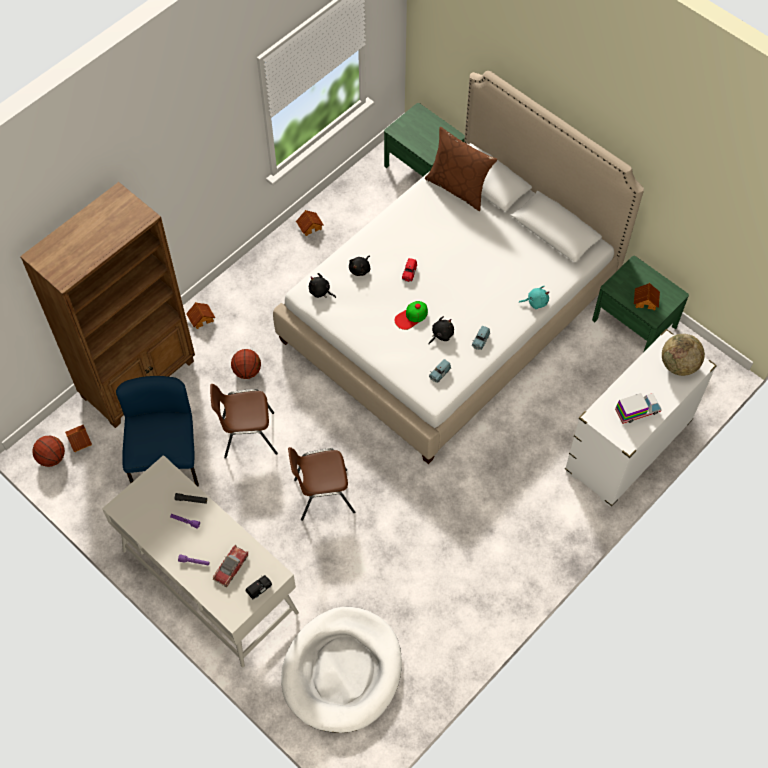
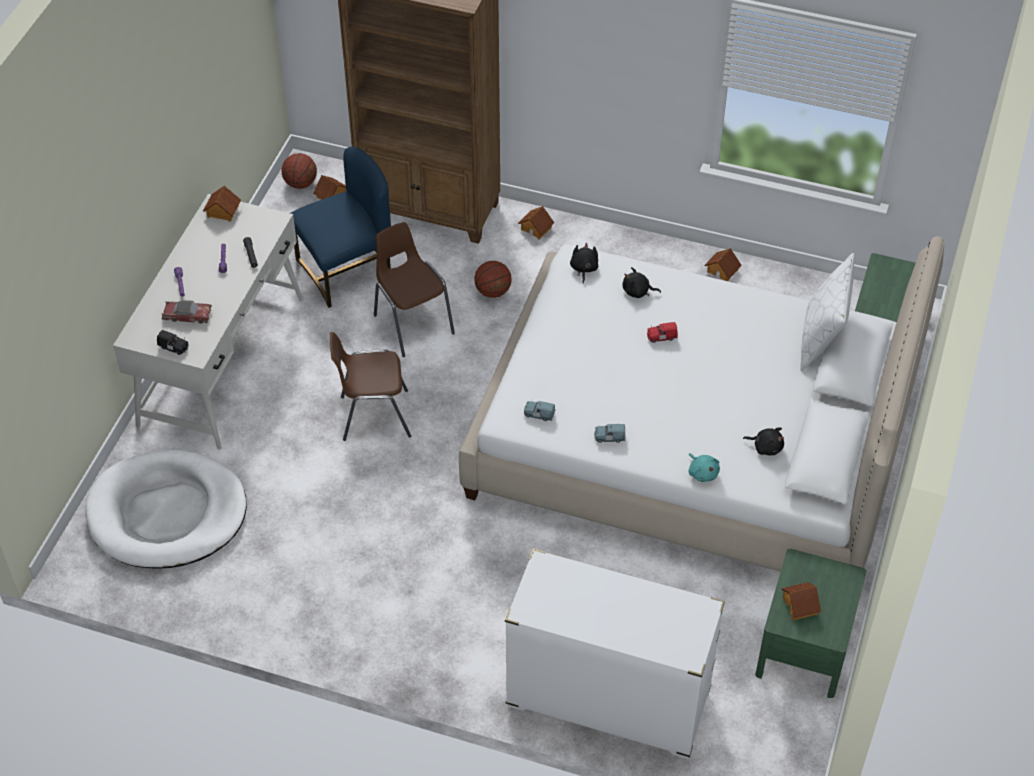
camera: 65 degrees right, 10 degrees down
(129, 504) = (222, 211): none -> toy house
(322, 495) = (373, 416): brown chair -> brown chair turned 60 degrees counterclockwise
(411, 316) = (602, 360): cap -> none
(441, 334) = (595, 397): black plush toy -> black plush toy (766, 447)
(458, 188) = (821, 339): brown pillow -> white pillow
(637, 411) = (577, 607): toy truck -> none
(679, 365) = (675, 632): globe -> none

